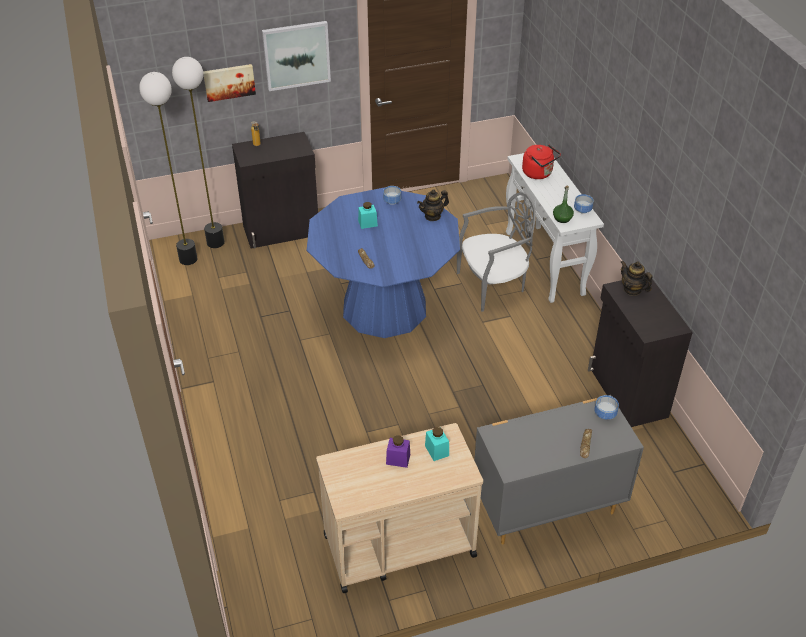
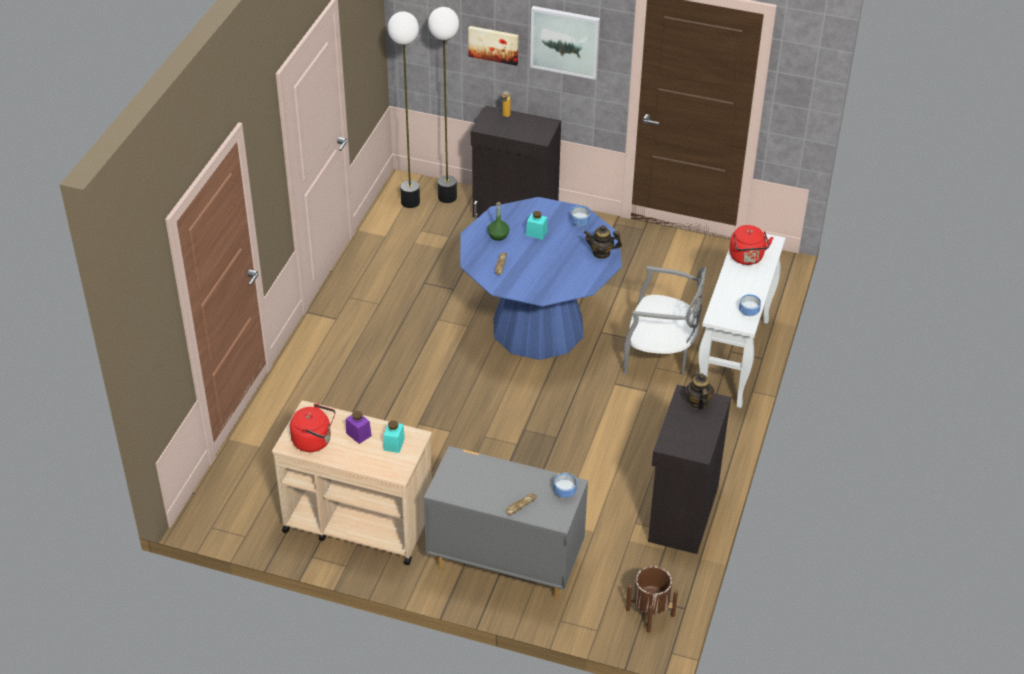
camera: 35 degrees right, 0 degrees up
(366, 487) = (314, 441): none -> red kettle
(562, 218) = (719, 310): green bottle -> green bottle (498, 235)
(685, 481) = (650, 612): none -> brown planter

